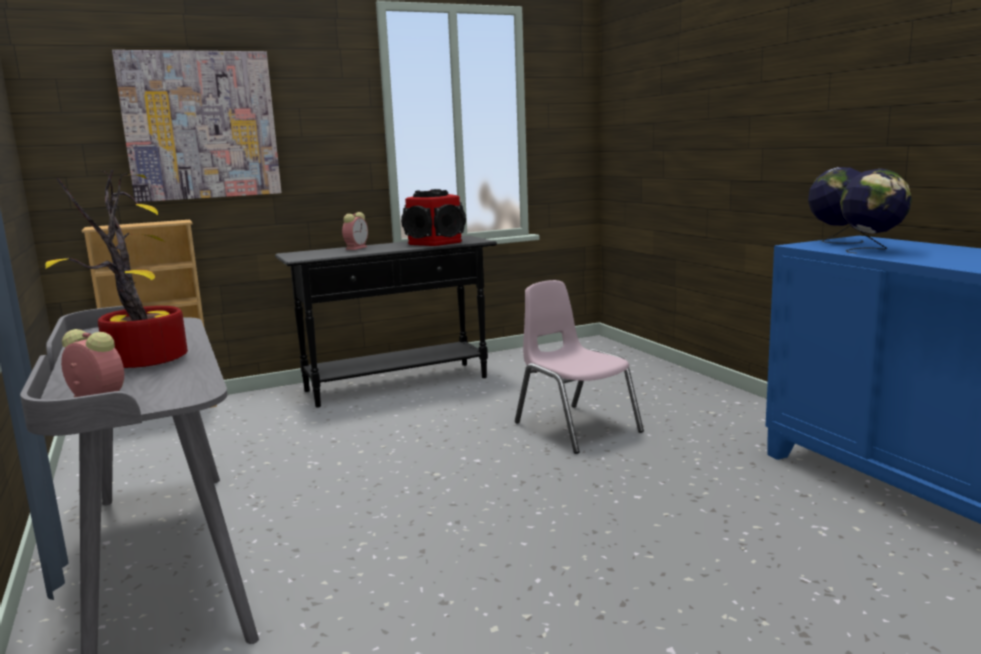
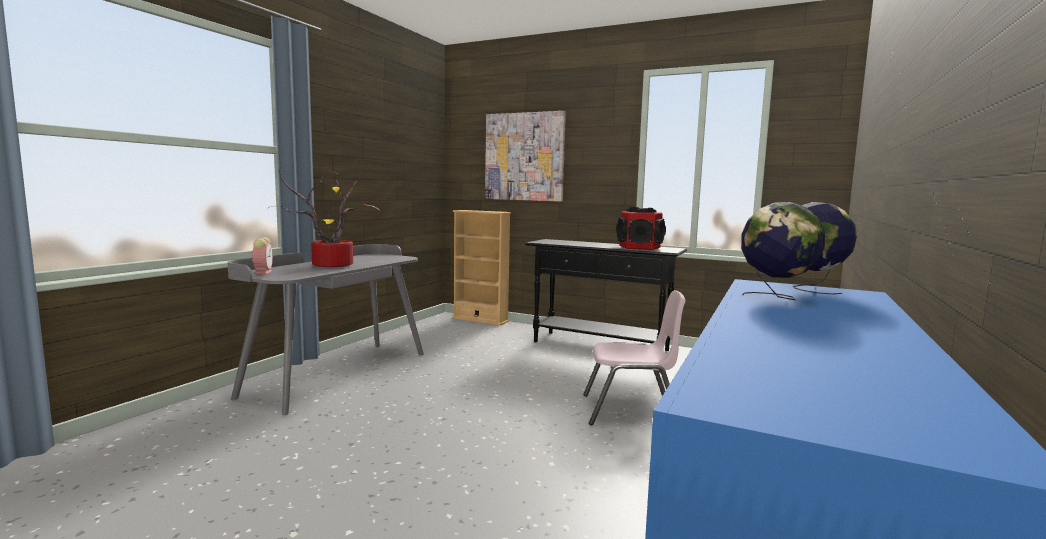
camera: 50 degrees right, 5 degrees down
(356, 248) = (588, 243): alarm clock -> none
(576, 427) = (631, 411): pink chair -> pink chair turned 75 degrees clockwise

